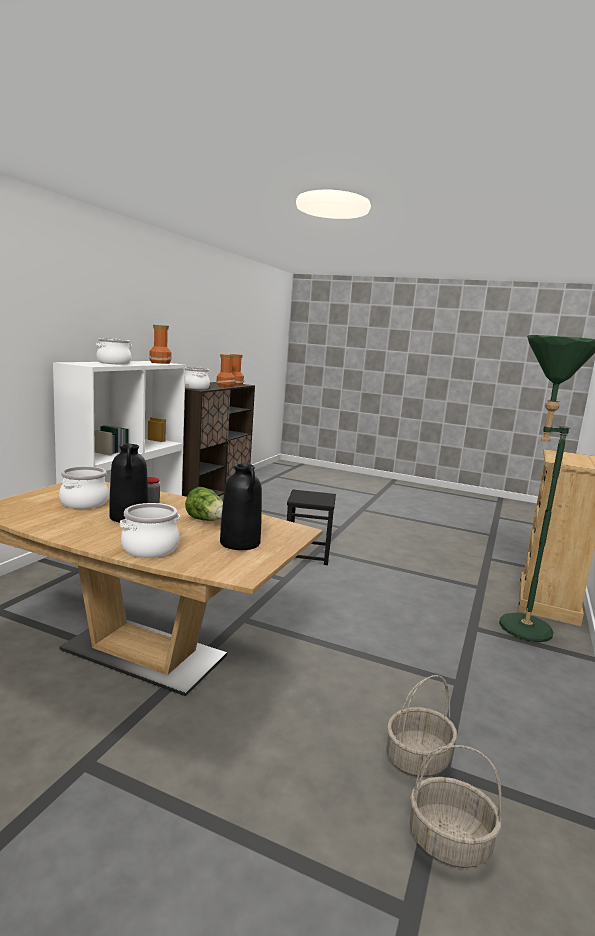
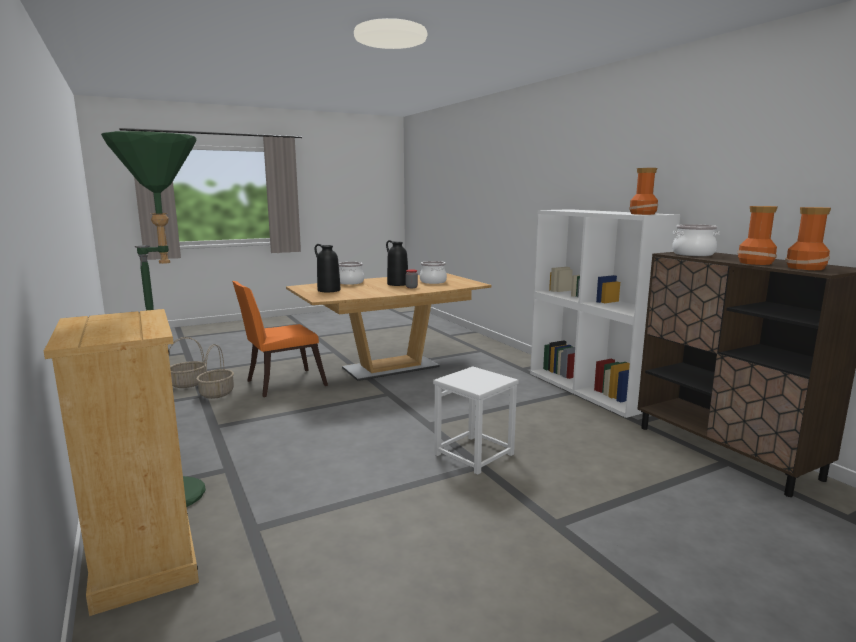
camera: 130 degrees right, 0 degrees up
(114, 363) = (592, 211): cooking pot -> none
(206, 520) = (369, 290): lettuce -> none
(307, 554) = (474, 454): black stool -> white stool
(310, 718) = (281, 384): none -> orange chair

